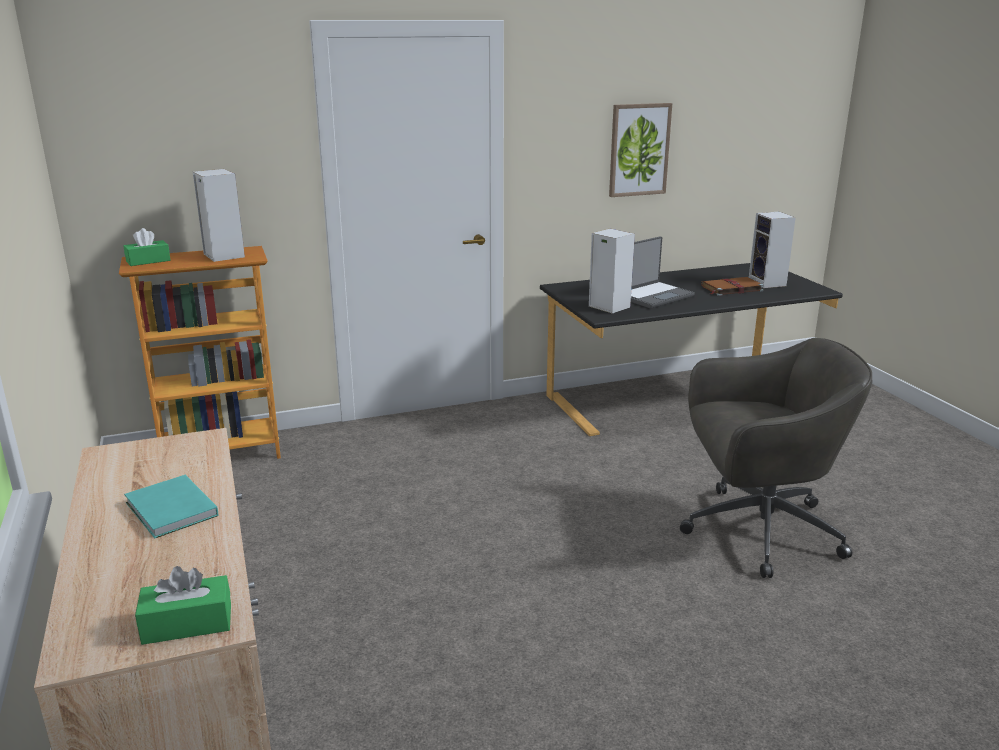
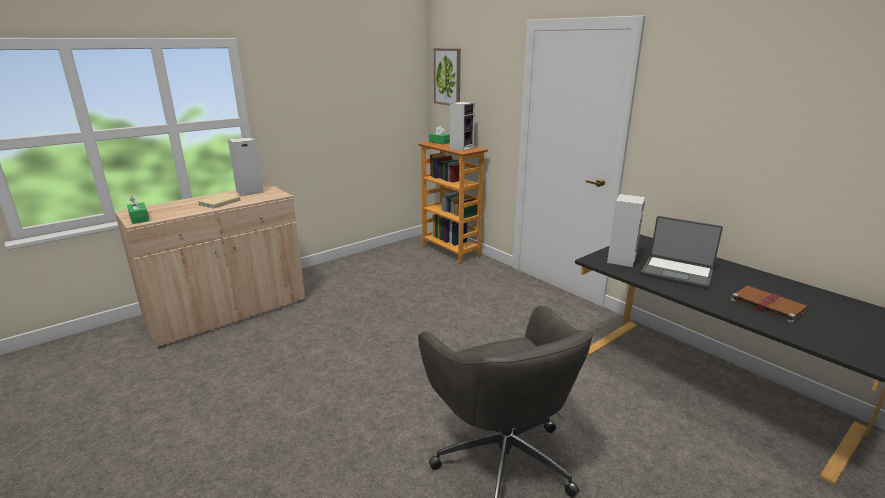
camera: 70 degrees right, 0 degrees up
(171, 511) = (218, 202): turquoise book -> beige book
(639, 150) = (758, 142): picture -> picture (447, 77)
(768, 283) = (827, 324): speaker -> speaker (249, 192)

